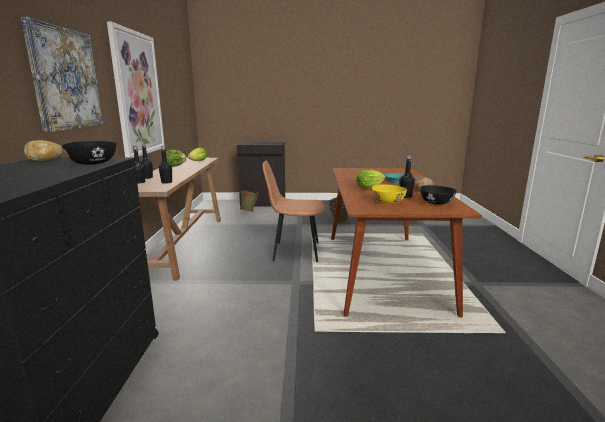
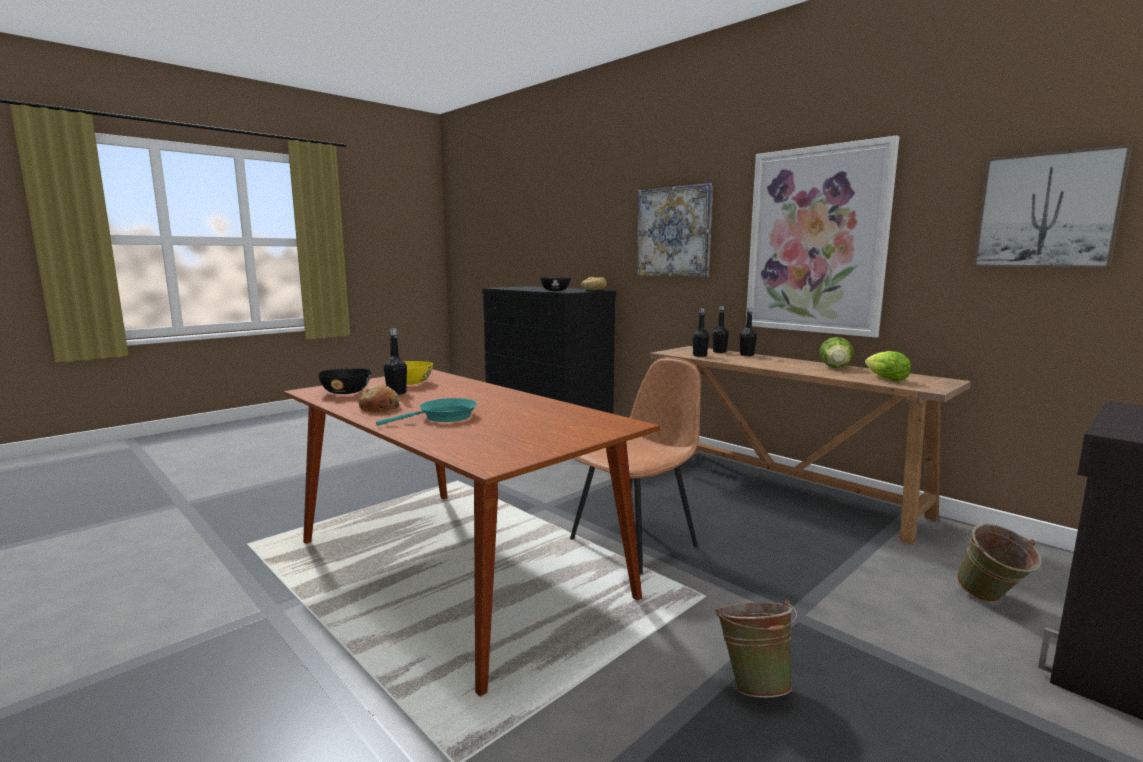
camera: 135 degrees right, 5 degrees down
(176, 85) = (1047, 211): none -> picture
(368, 187) = (471, 395): lettuce -> none

